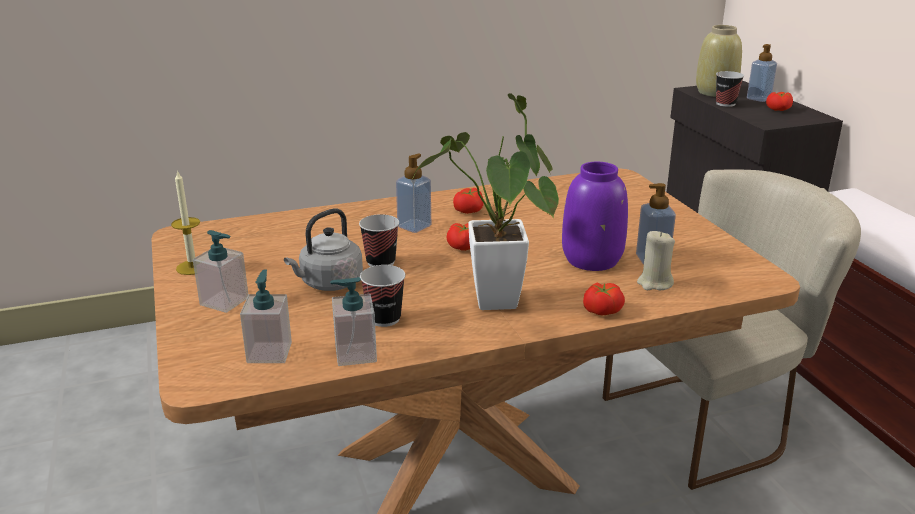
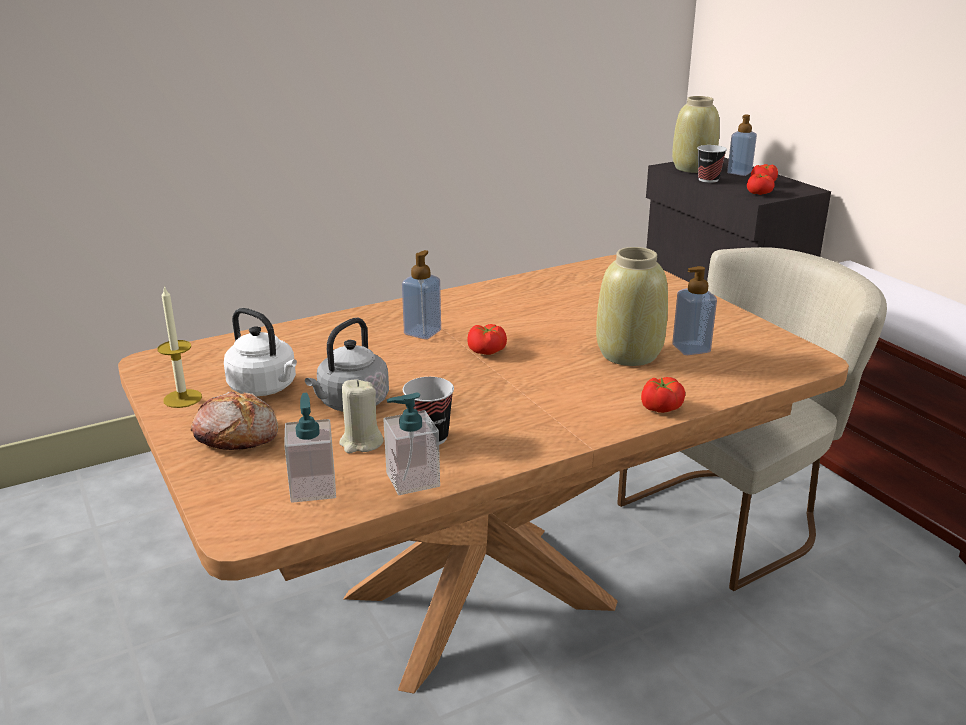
camera: 10 degrees left, 0 degrees up
(224, 301) = (237, 434): soap dispenser -> bread
(263, 264) = (265, 388): none -> white kettle
(381, 262) = (400, 375): cup -> none
(469, 211) = (476, 311): tomato -> tomato (759, 193)
(496, 307) = (548, 414): potted plant -> none
(591, 260) = (628, 355): purple vase -> beige vase
(654, 283) = (703, 374): beige candle -> beige candle (361, 443)

